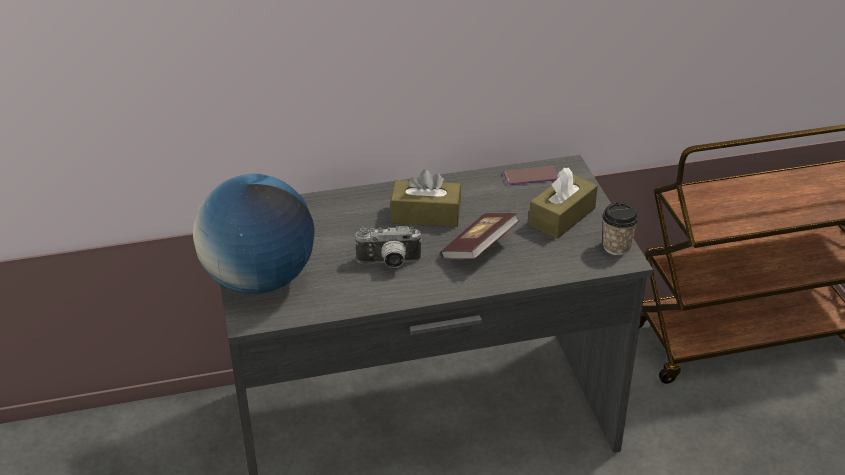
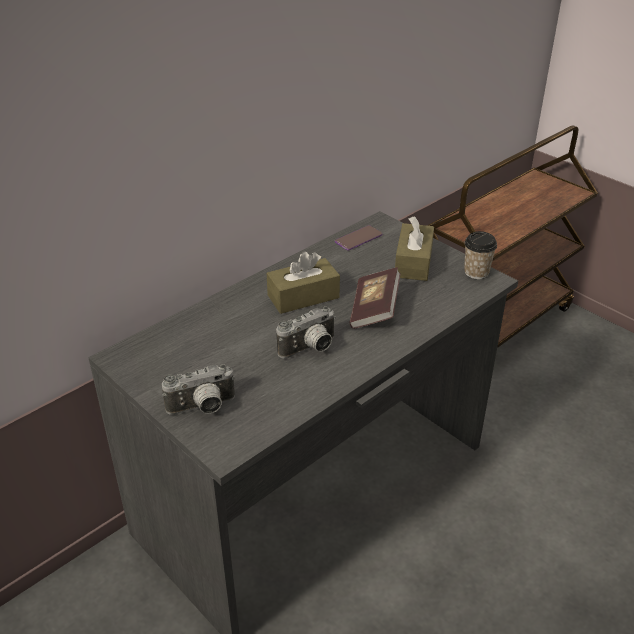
camera: 30 degrees left, 0 degrees up
(259, 280) = (202, 409): globe -> camera

